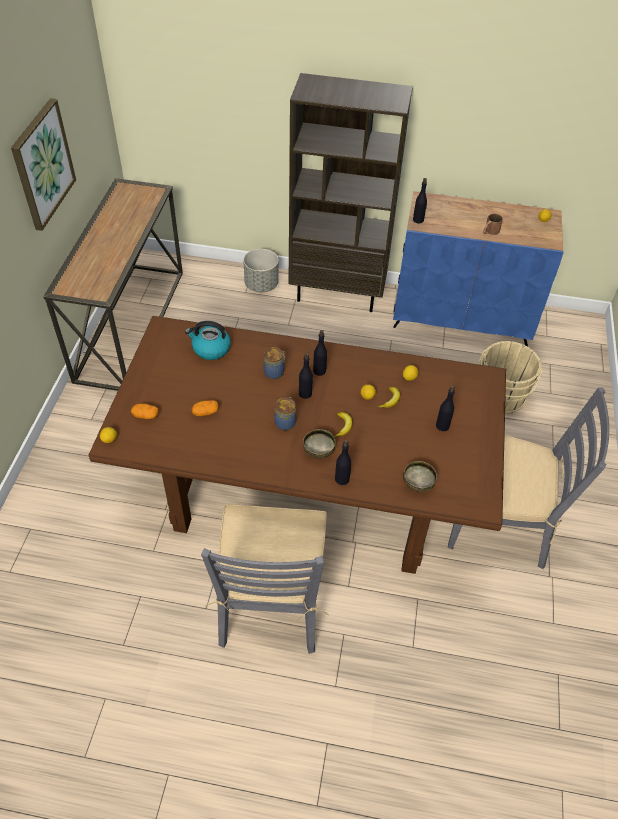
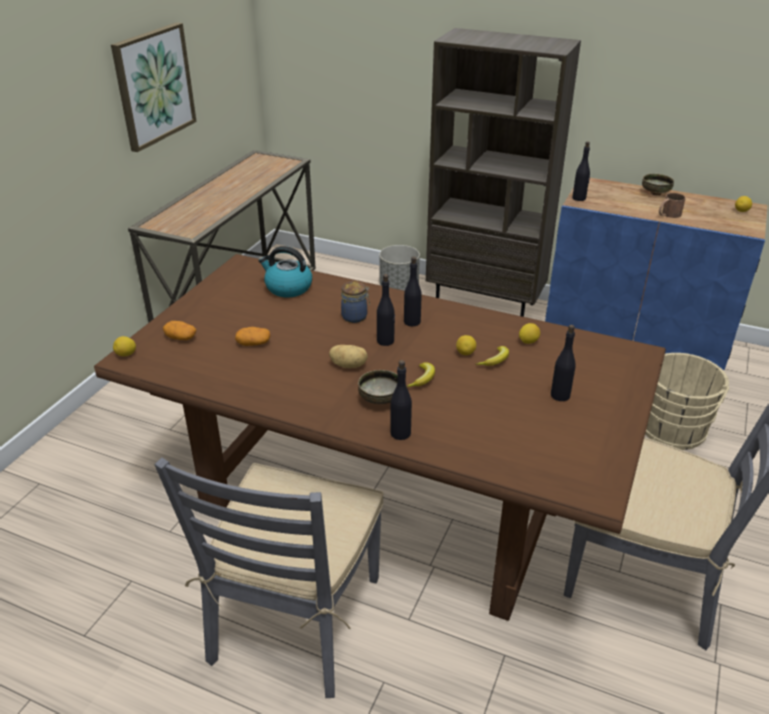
camera: 15 degrees right, 15 degrees down
(285, 422) = (349, 365): jar -> potato
(417, 483) = (506, 453): bowl -> bowl (655, 193)

